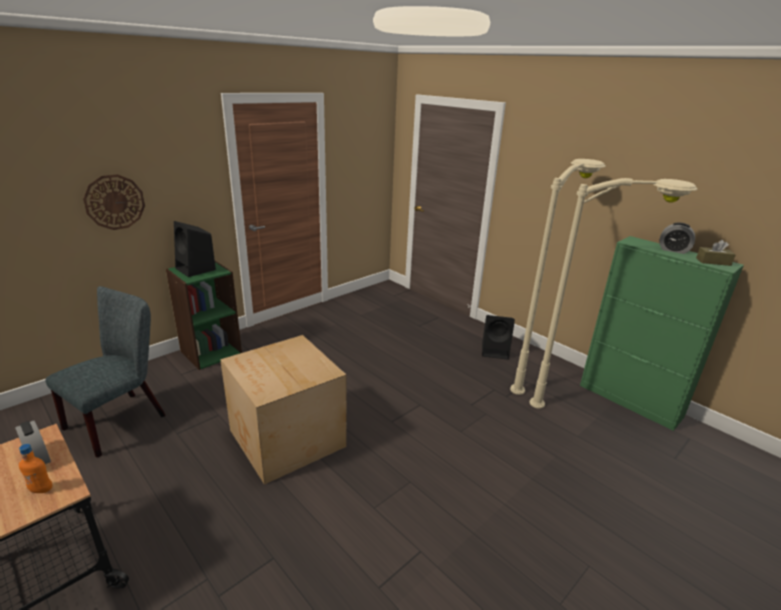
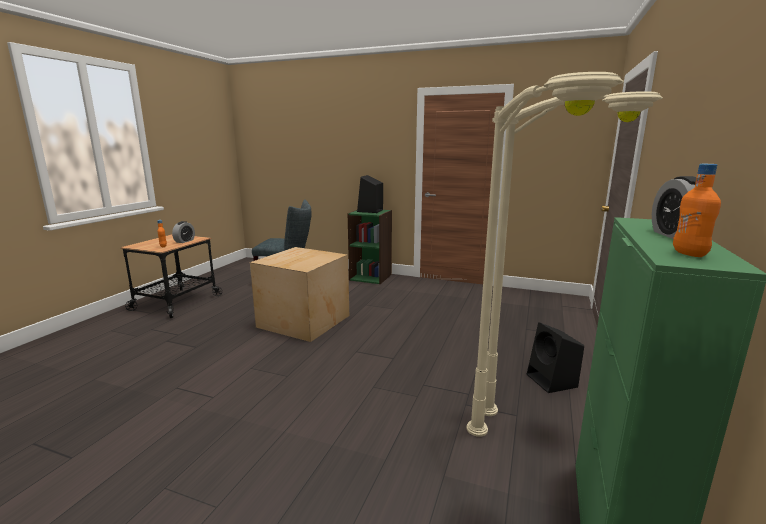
camera: 65 degrees right, 10 degrees down
(114, 202) = (341, 157): wall clock -> none
(713, 262) = (689, 254): brown tissue box -> orange bottle

